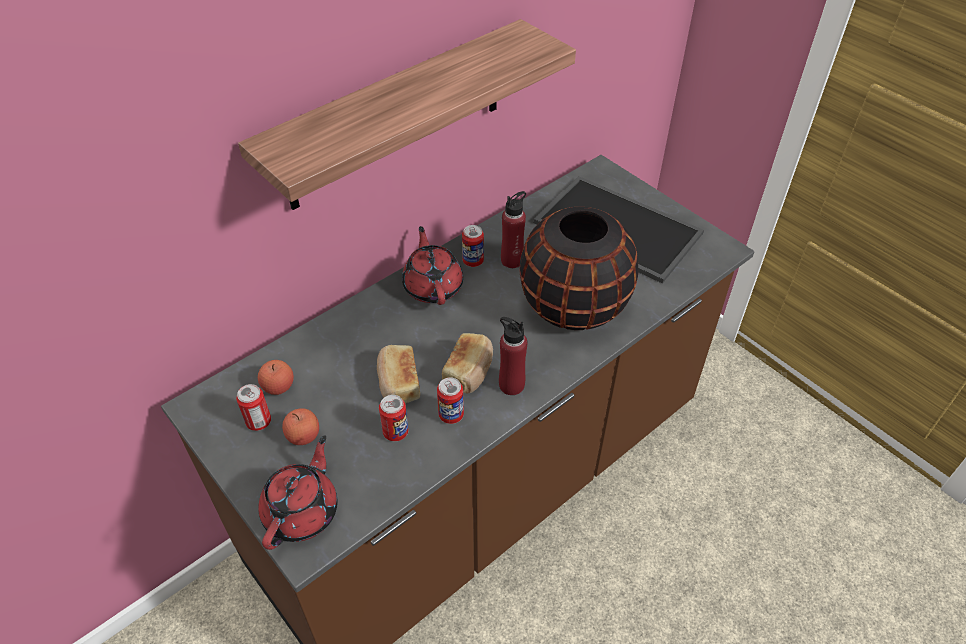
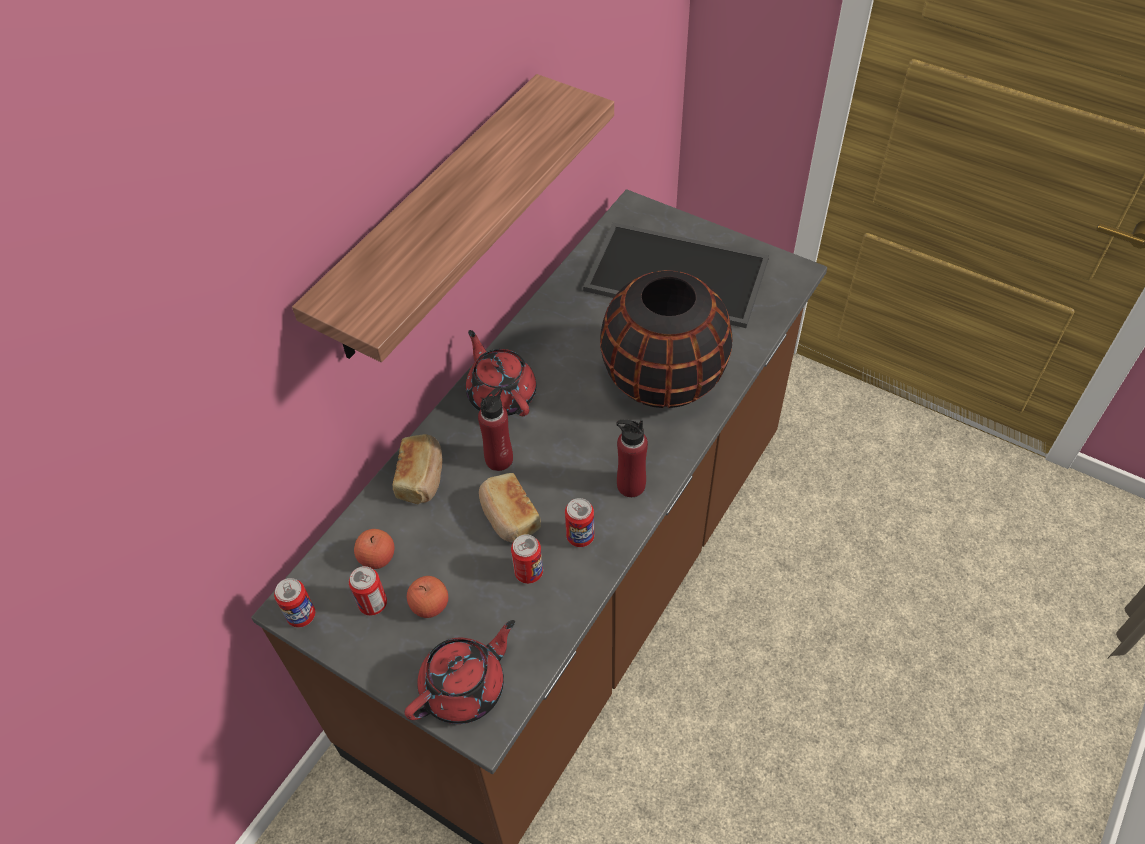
camera: 15 degrees left, 5 degrees up
(302, 511) = (465, 687): red teapot -> red teapot turned 45 degrees clockwise
(469, 371) = (580, 482): bread -> bread (421, 477)
(473, 261) = (534, 353): can -> can (301, 615)
(512, 260) = (577, 341): red bottle -> red bottle (499, 459)

